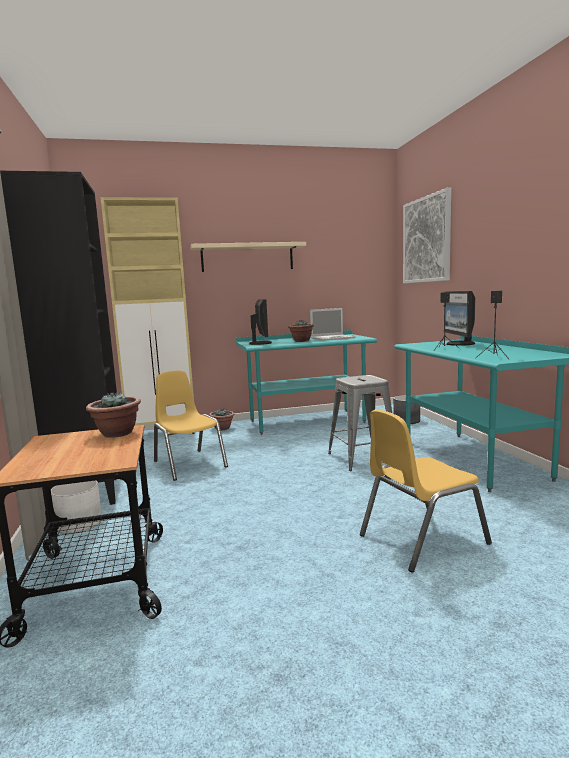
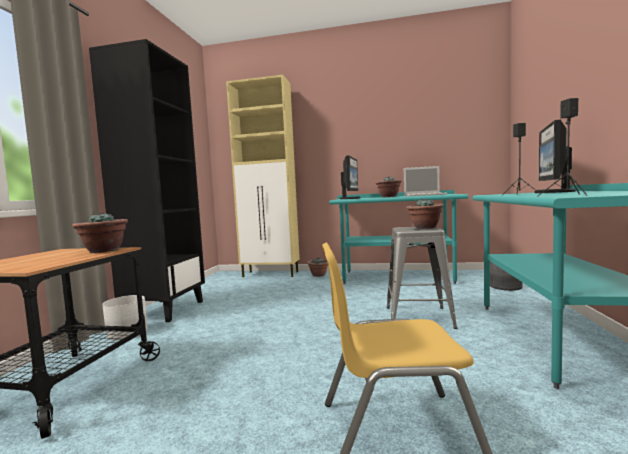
camera: 25 degrees right, 5 degrees down
(189, 464) = (259, 299): yellow chair -> none
(247, 257) = (350, 124): beige shelf -> none
(366, 377) = (425, 227): none -> potted plant
(426, 240) = (534, 85): picture -> none

